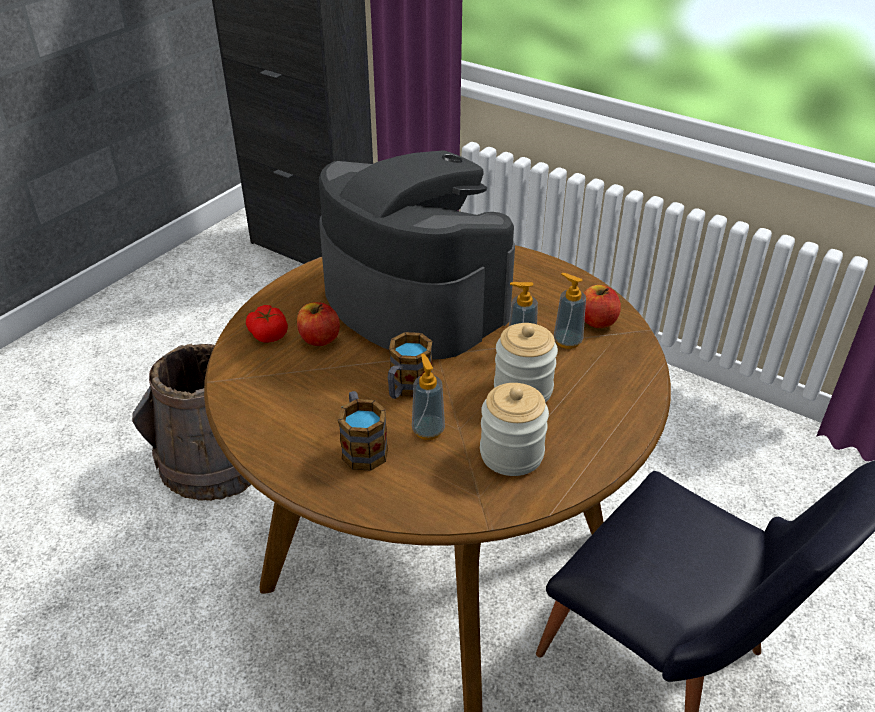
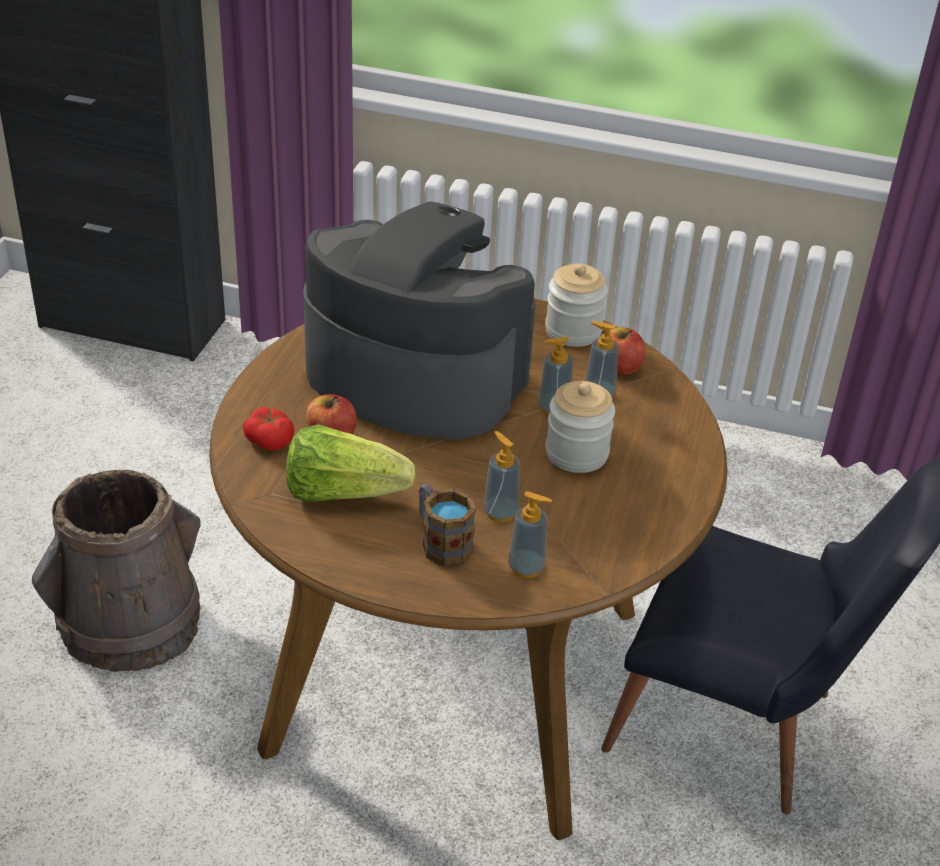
camera: 20 degrees left, 0 degrees up
(302, 387) = (343, 492): none -> lettuce
(407, 388) = (456, 473): mug -> none
(426, 486) = (526, 567): none -> soap dispenser
(511, 454) = (595, 520): jar -> jar (573, 331)

